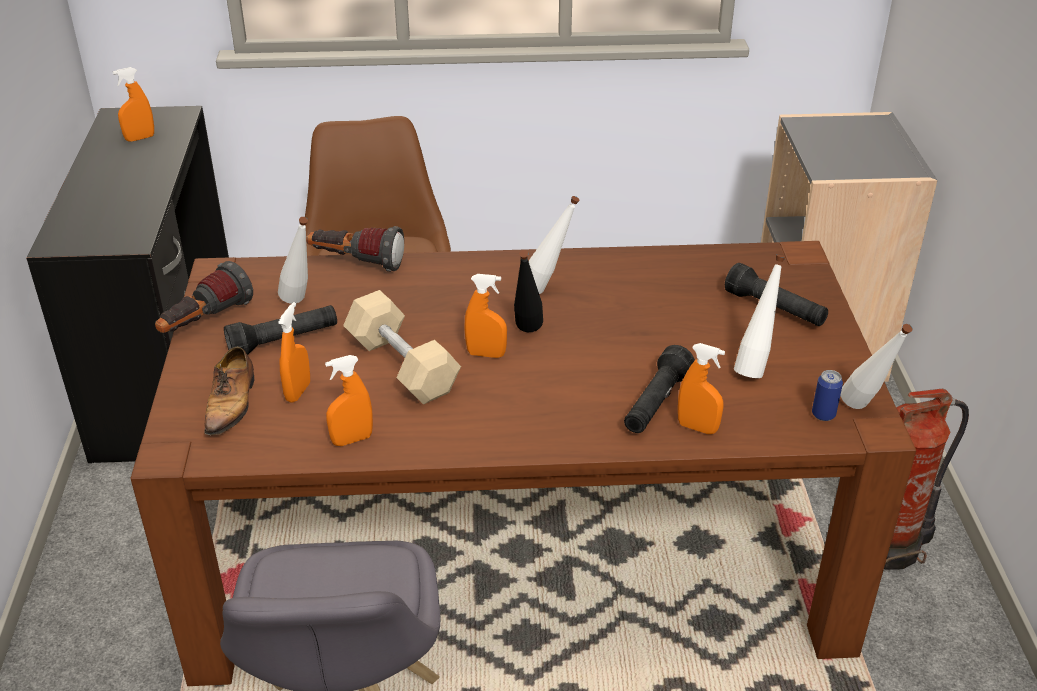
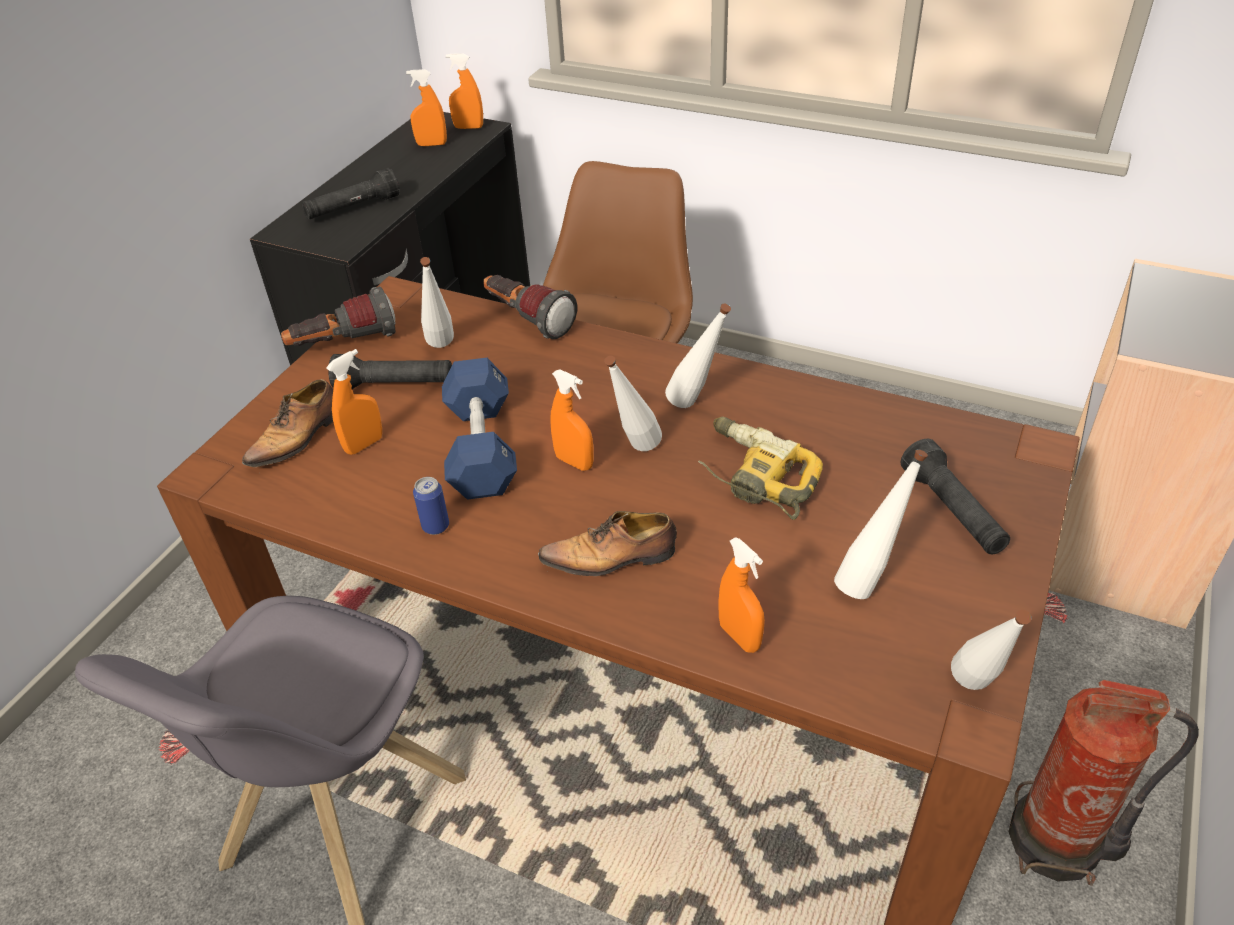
camera: 30 degrees right, 5 degrees up
(352, 439) = (370, 515): orange spray bottle -> orange spray bottle (469, 127)
(402, 366) = (481, 448): beige dumbbell -> blue dumbbell
(527, 334) = (634, 452): black bottle -> white bottle
(569, 408) = (612, 558): none -> shoe
(627, 326) = (754, 477): none -> power drill
(656, 404) = (713, 587): black flashlight -> black flashlight (353, 209)
(823, 414) = (914, 679): can -> can (435, 526)

